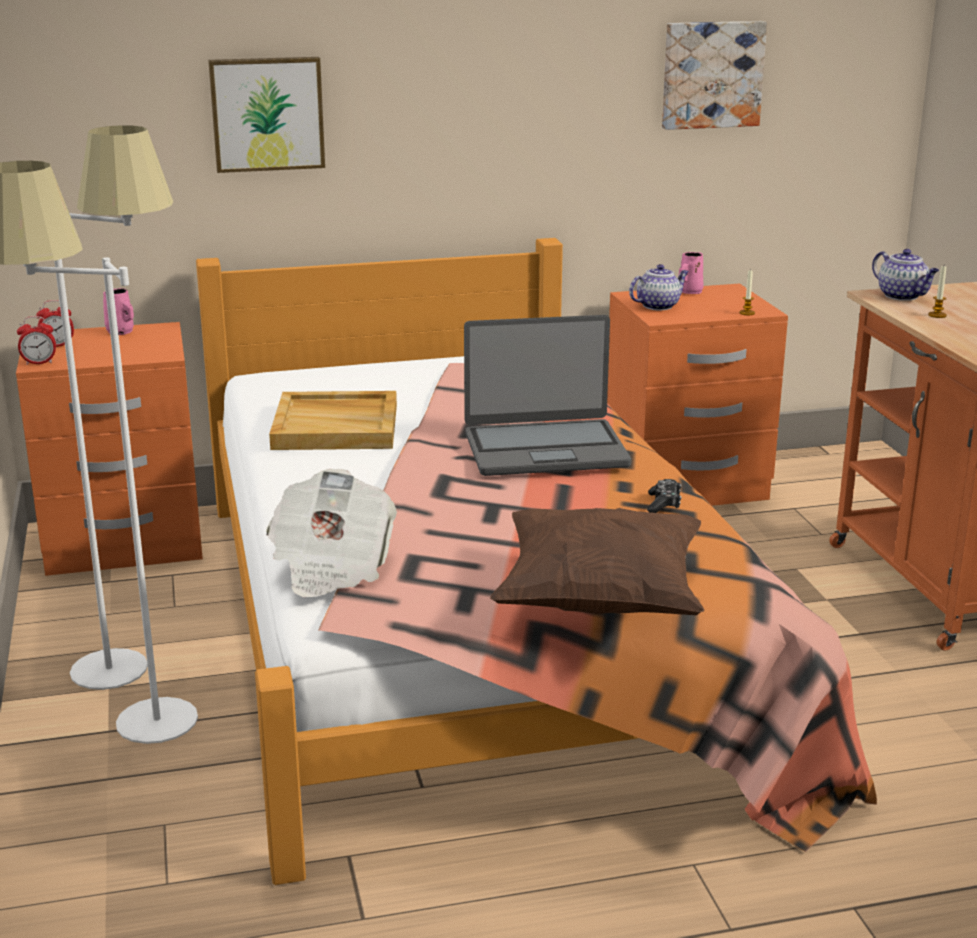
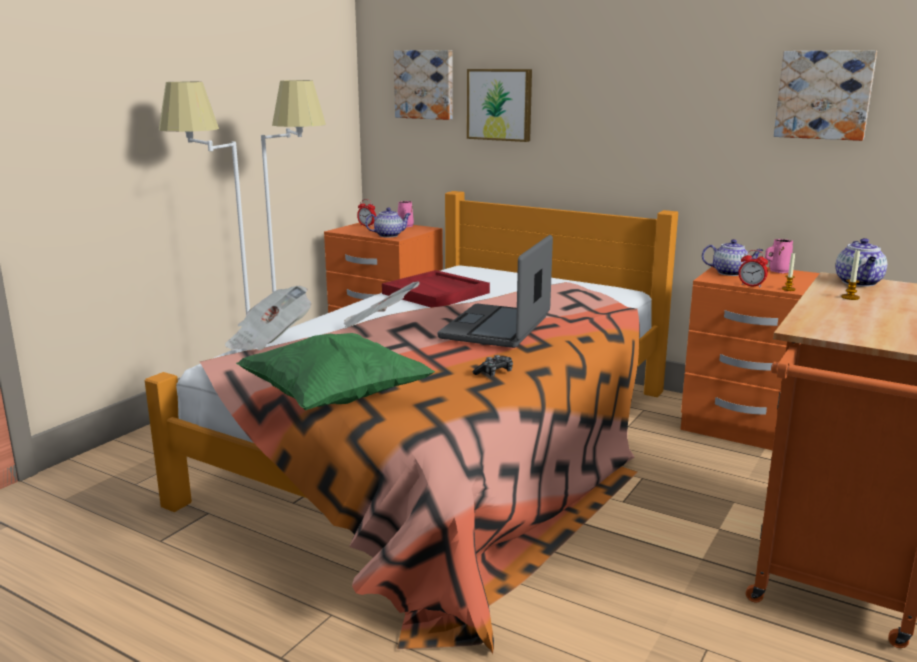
camera: 45 degrees right, 5 degrees down
(39, 363) = (341, 230): alarm clock -> alarm clock (751, 285)
(117, 89) = (425, 84): none -> picture
(143, 354) = (389, 235): none -> teapot
(337, 426) = (437, 293): beige tray -> red tray
(418, 495) = (379, 326): none -> newspaper
(545, 449) = (497, 328): laptop -> laptop turned 75 degrees clockwise
(599, 600) = (335, 399): brown pillow -> green pillow

